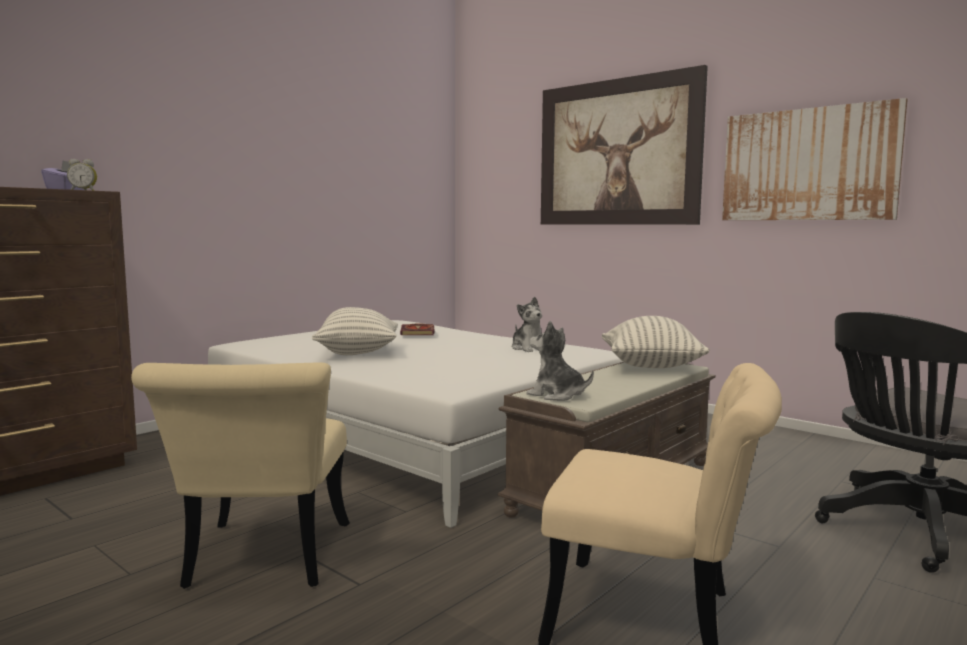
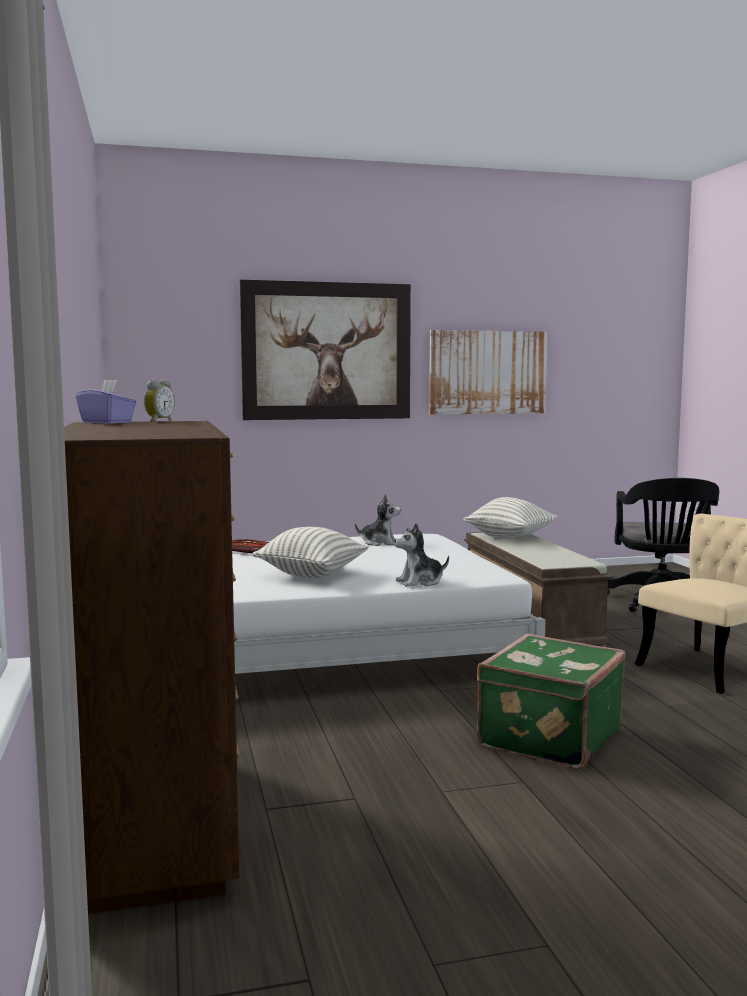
camera: 55 degrees left, 0 degrees up
(262, 562) = (547, 737): beige chair -> green suitcase
(557, 395) = (561, 562): plush toy -> plush toy (420, 582)

